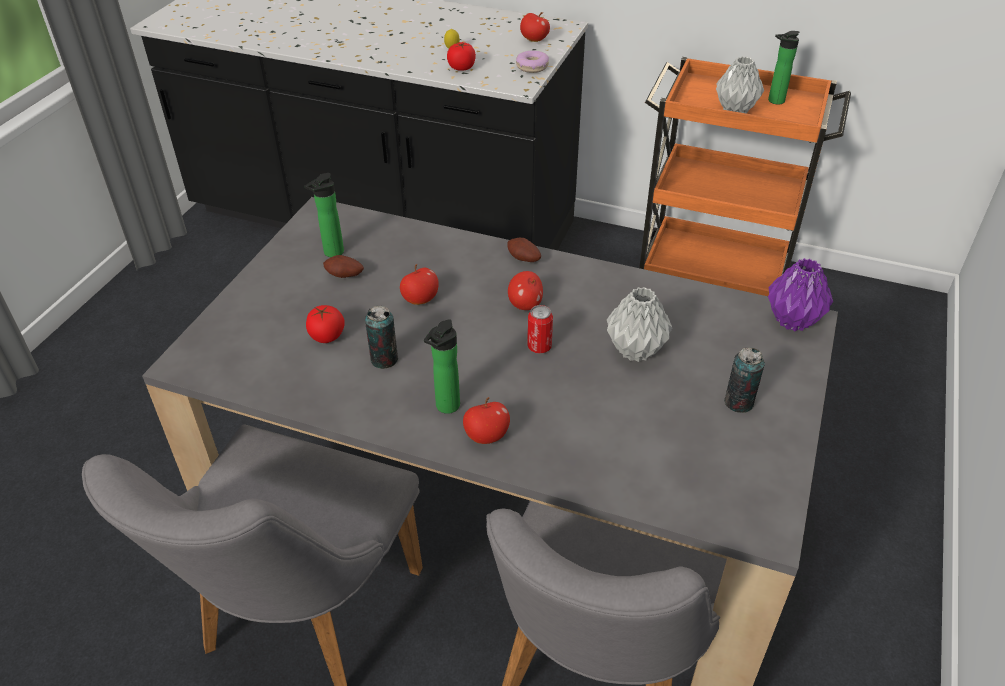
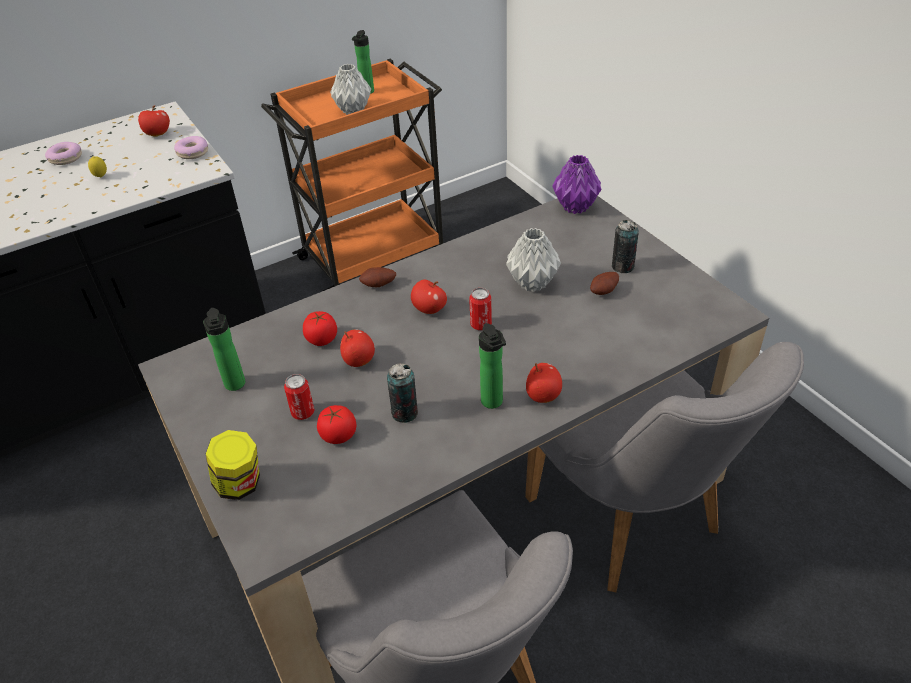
camera: 50 degrees left, 0 degrees up
(235, 315) = (240, 485): none -> jar
(334, 303) = (303, 412): none -> can
(344, 276) = (275, 391): potato -> potato (604, 292)
(455, 25) = (65, 158): none -> donut
(461, 67) = (135, 184): tomato -> tomato (322, 339)

